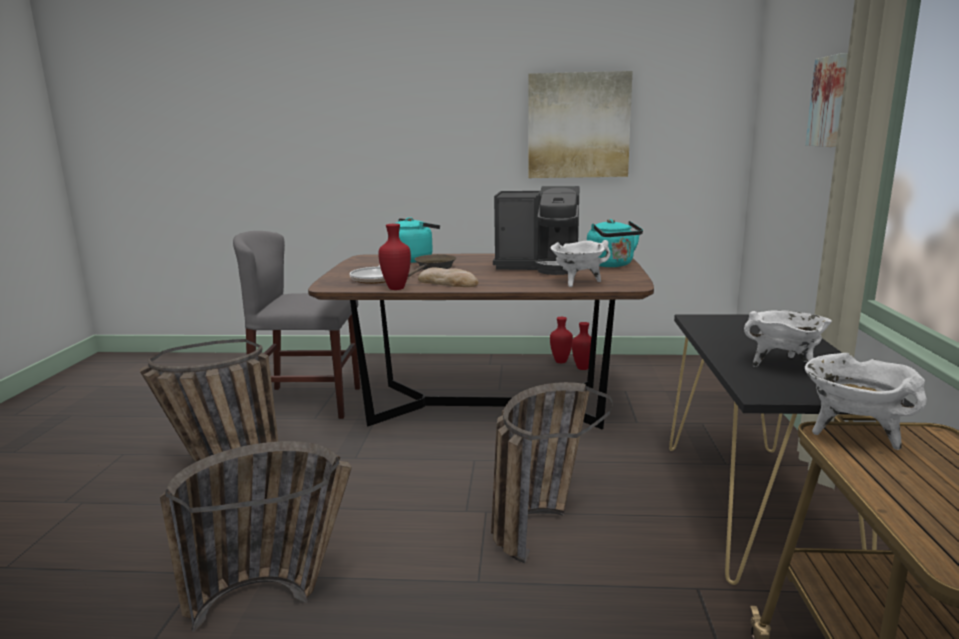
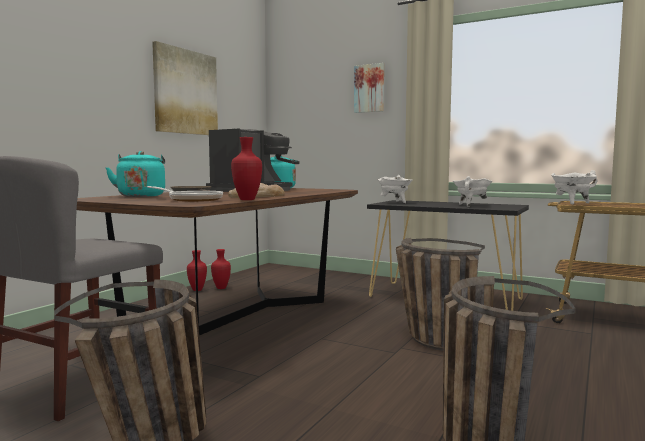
camera: 65 degrees left, 10 degrees down
(577, 283) = (316, 191): white cooking pot -> white cooking pot (395, 202)

